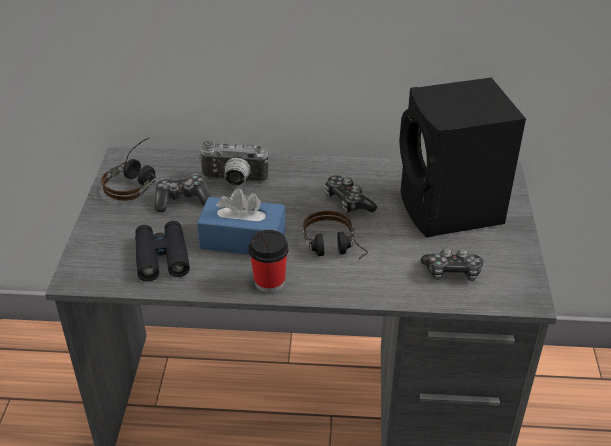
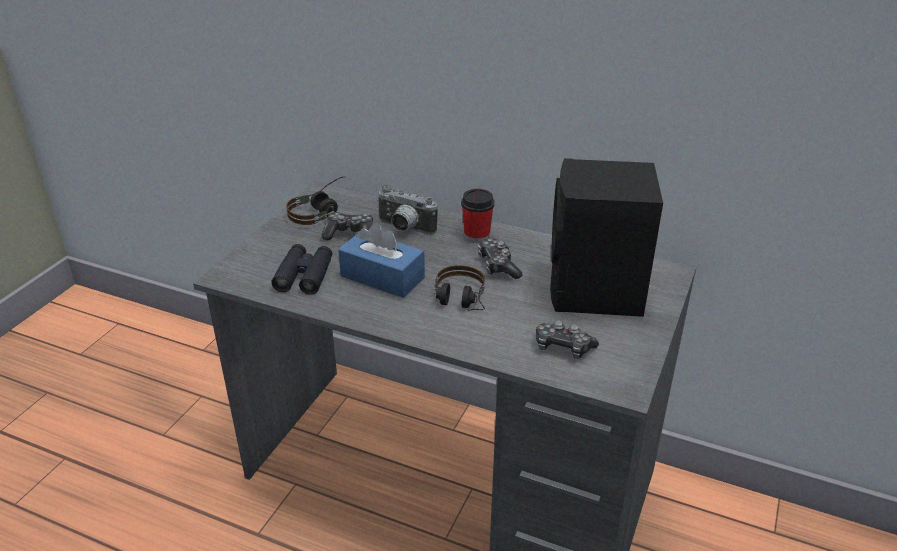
camera: 20 degrees right, 5 degrees down
(269, 282) = (384, 316): cup -> cup (477, 236)

